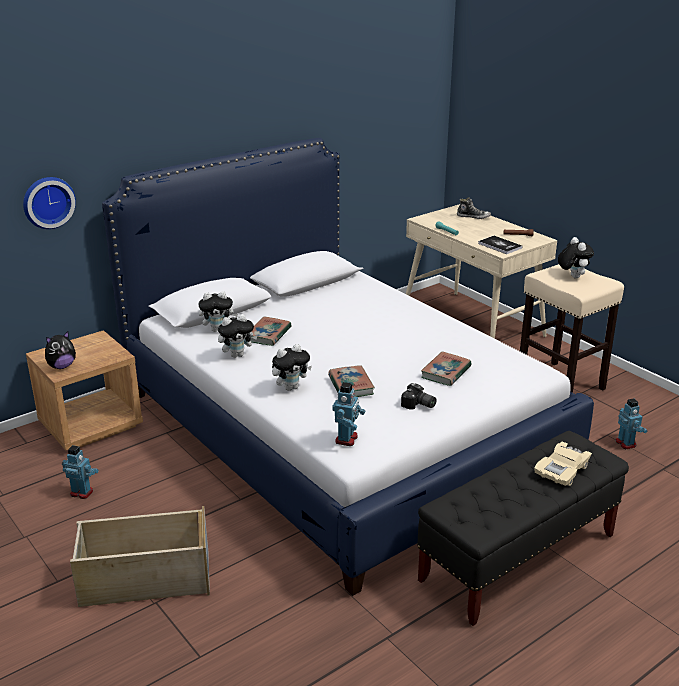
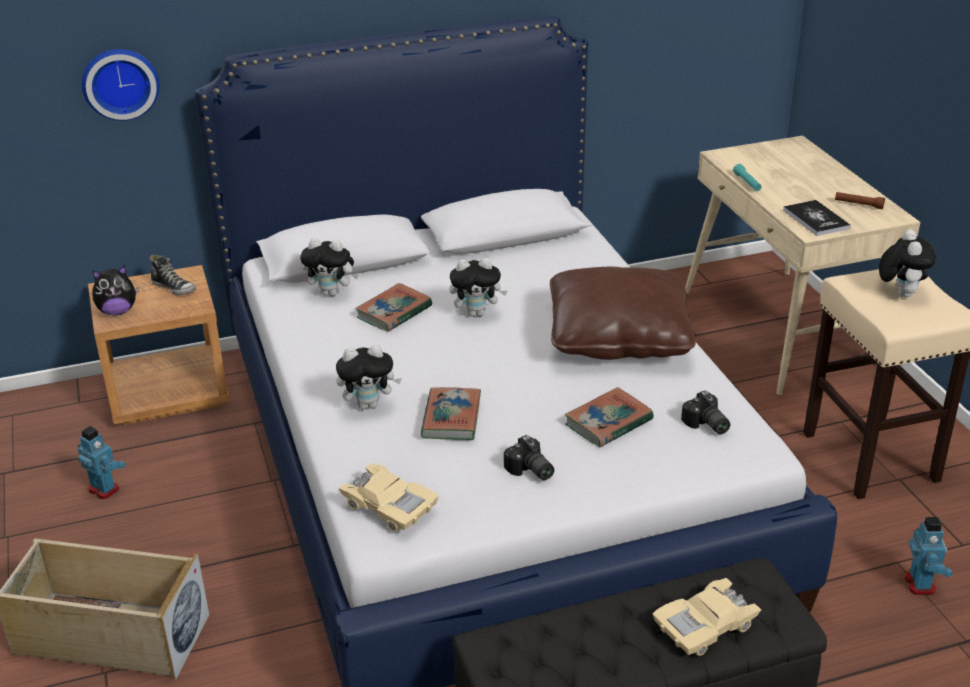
camera: 20 degrees right, 5 degrees up
(237, 355) = (331, 338): plush toy -> plush toy (477, 313)
(347, 439) = (389, 506): toy robot -> beige toy car
(418, 326) = (618, 336): none -> brown pillow
(473, 217) = (808, 161): shoe -> shoe (174, 288)
(502, 364) = (706, 425): none -> camera

